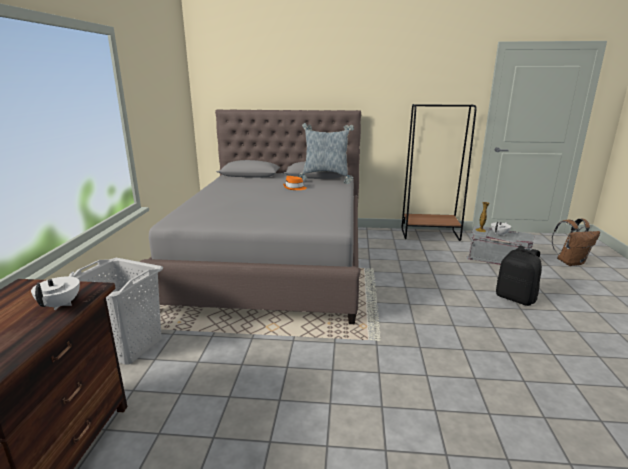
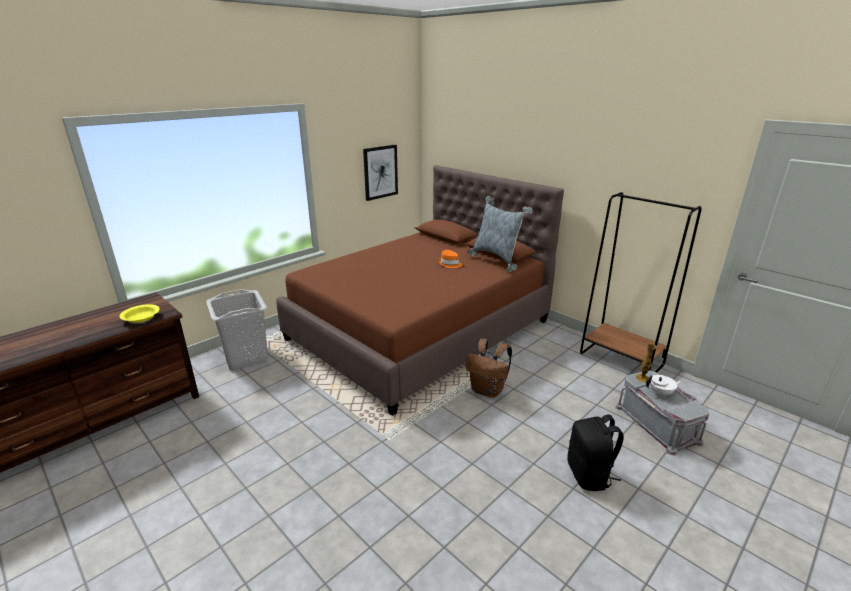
camera: 40 degrees right, 5 degrees up
(61, 304) = (141, 318): white teapot -> yellow bowl
(171, 117) = (380, 172): none -> picture
(275, 262) = (420, 330): grey bed -> brown bed
(570, 262) = (764, 476): brown backpack -> brown backpack (488, 390)

